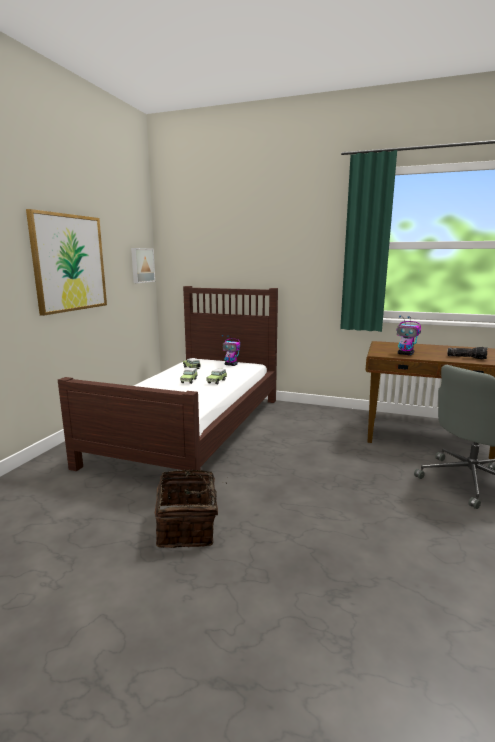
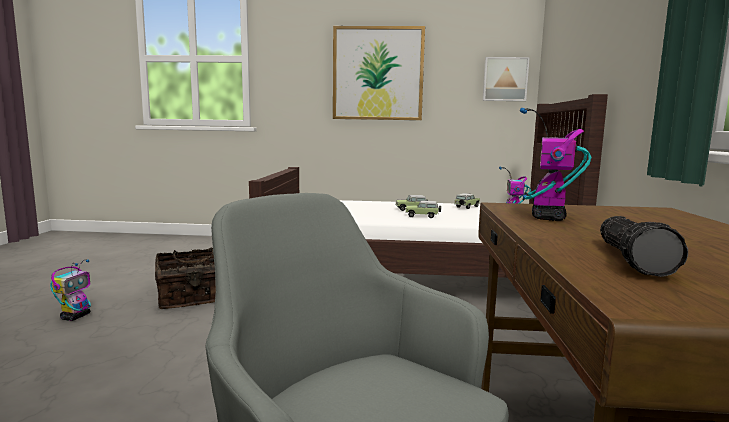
camera: 75 degrees right, 5 degrees down
(207, 606) = (76, 316): none -> toy robot

